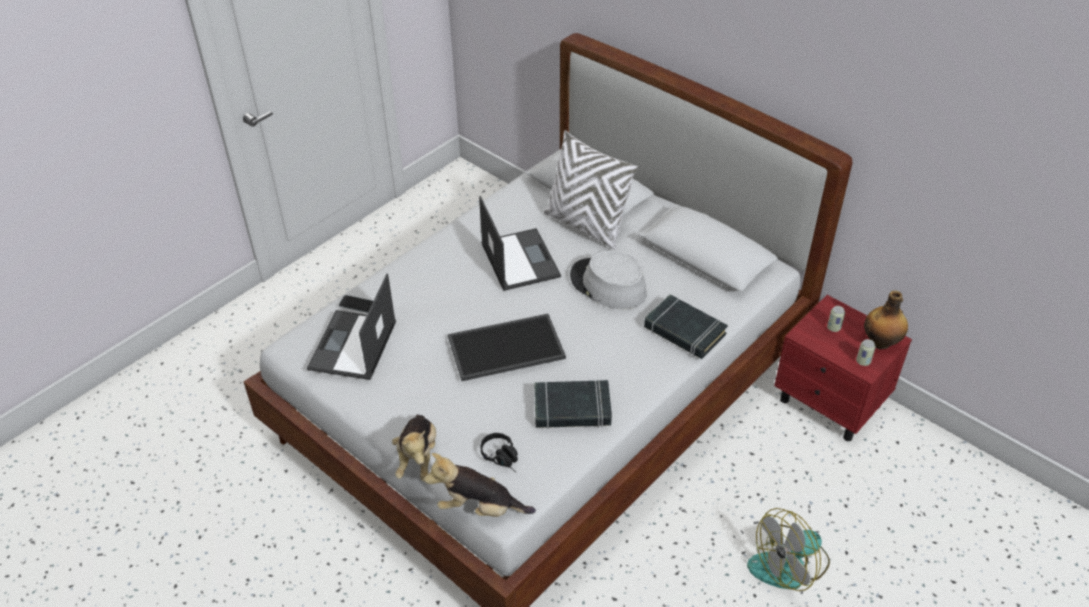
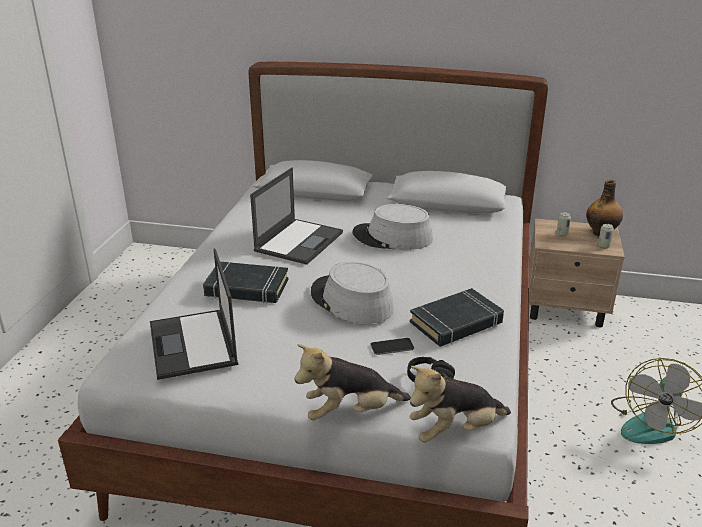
camera: 30 degrees left, 15 degrees down
(357, 304) = (166, 313): phone -> phone (392, 347)
(418, 458) = (350, 412): plush toy -> plush toy turned 105 degrees clockwise
(505, 349) = (351, 301): tray -> grey hat
(519, 259) = (299, 241): laptop -> laptop turned 75 degrees clockwise
(586, 225) = (334, 209): white pillow -> none
(684, 331) = (485, 247): black book -> black book (246, 288)
(831, 403) = (566, 309): red nightstand -> beige nightstand

